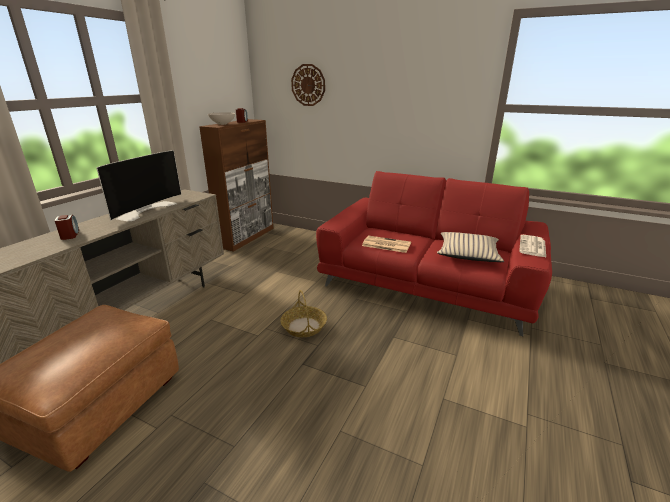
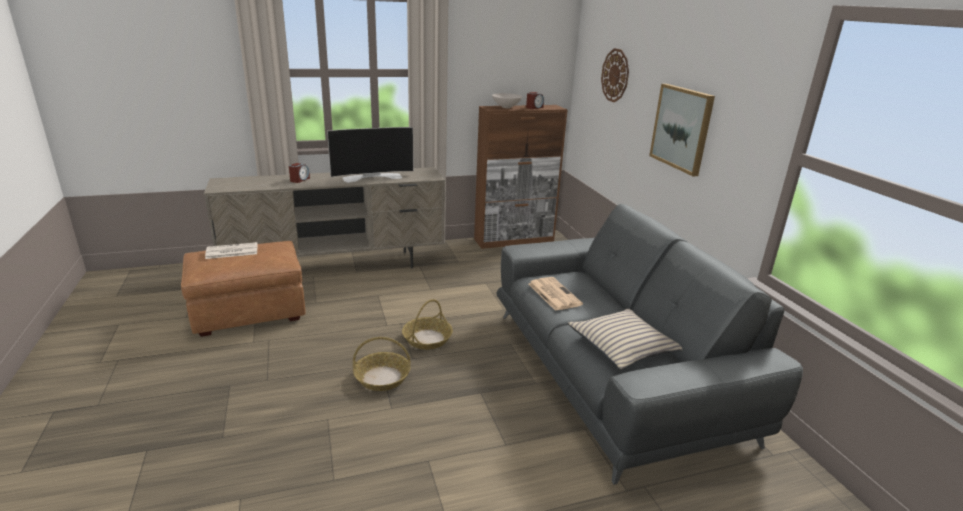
camera: 45 degrees right, 0 degrees up
(322, 371) = (382, 377): none -> basket
(393, 110) = (681, 128): none -> picture
(427, 283) = (613, 373): red sofa -> grey sofa
(533, 247) = (682, 373): newspaper -> newspaper (231, 251)

